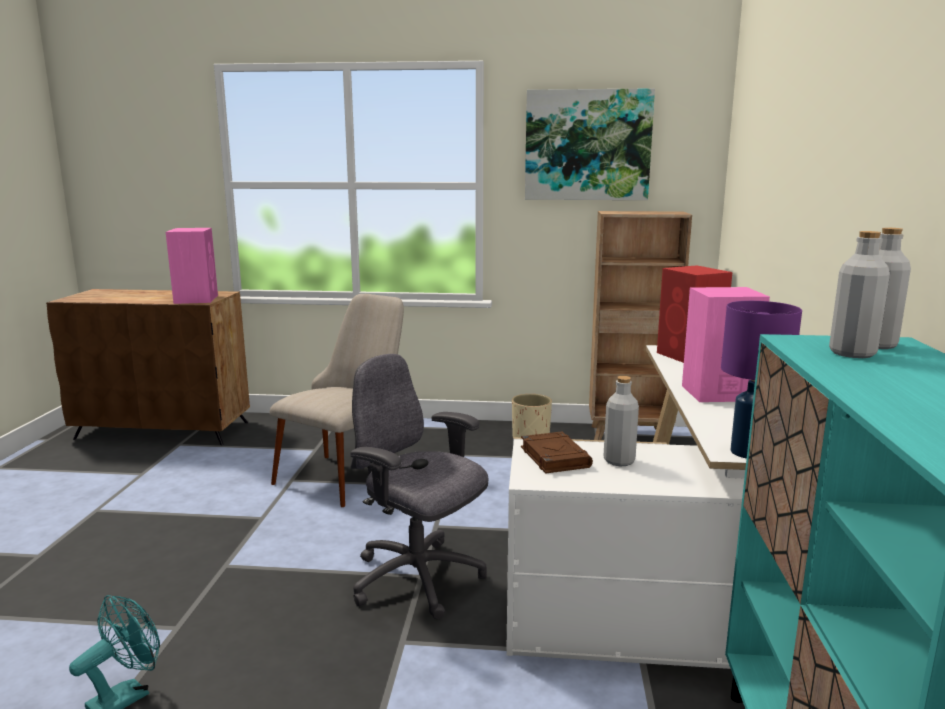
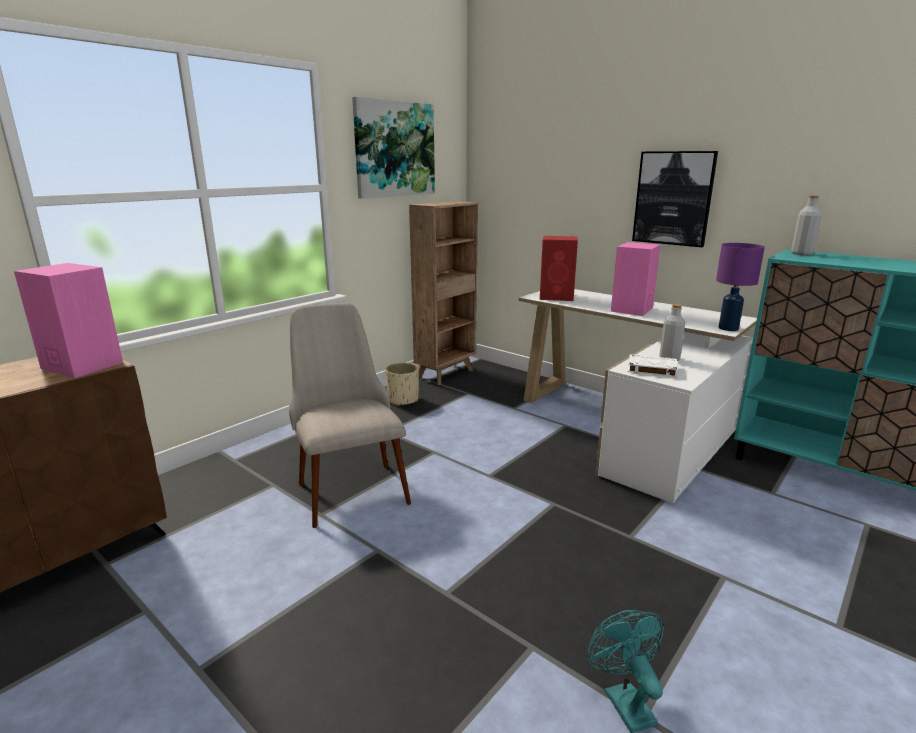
camera: 55 degrees left, 5 degrees up
(418, 580) = (559, 506): grey office chair -> none
(554, 457) = (651, 369): brown book -> white book
(835, 223) = (673, 198): none -> picture
(852, 353) = (818, 258): grey bottle -> none

